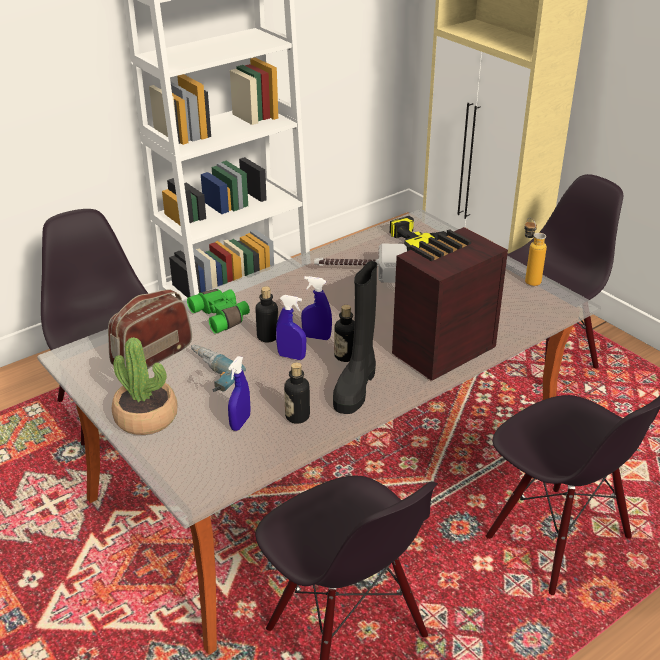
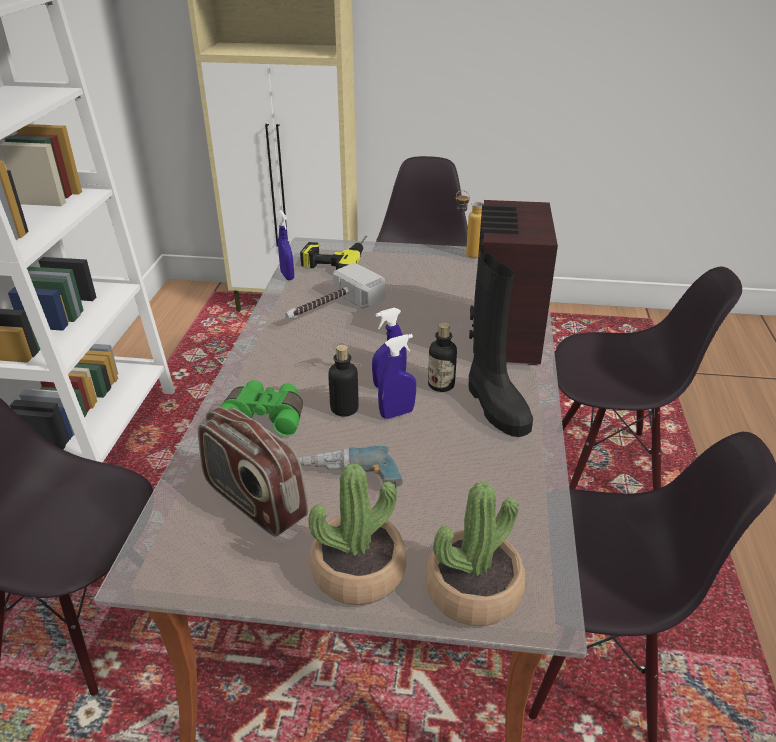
camera: 45 degrees left, 0 degrees up
(152, 356) = (254, 501): radio -> radio turned 45 degrees counterclockwise
(180, 462) = (473, 590): none -> potted plant
(240, 423) = (459, 506): blue spray bottle -> blue spray bottle (287, 276)
(297, 416) = (495, 463): bottle -> none

